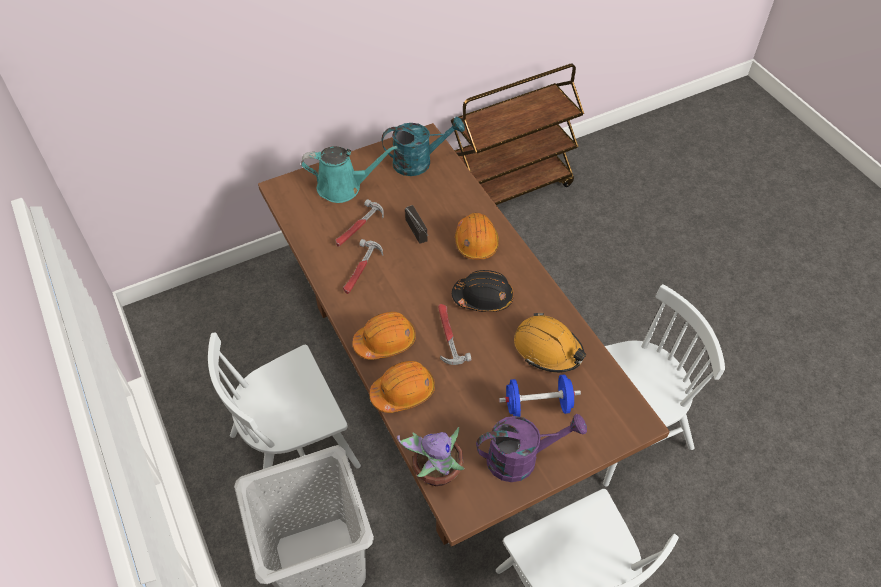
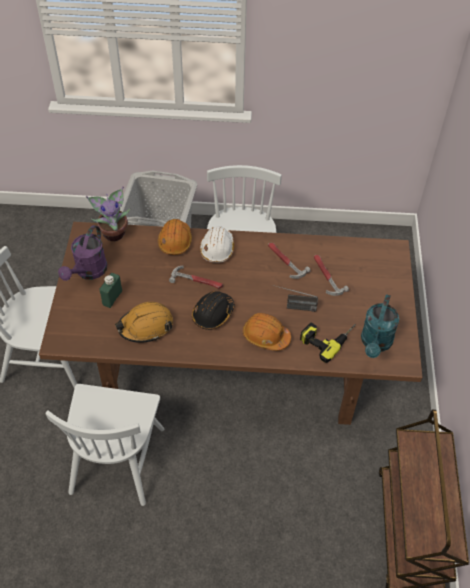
camera: 120 degrees right, 0 degrees up
(343, 187) = (374, 284): turquoise watering can -> none
(385, 341) = (217, 249): orange hard hat -> white hard hat
(439, 197) = (327, 337): none -> power drill
(538, 406) = (112, 298): blue dumbbell -> green bottle

